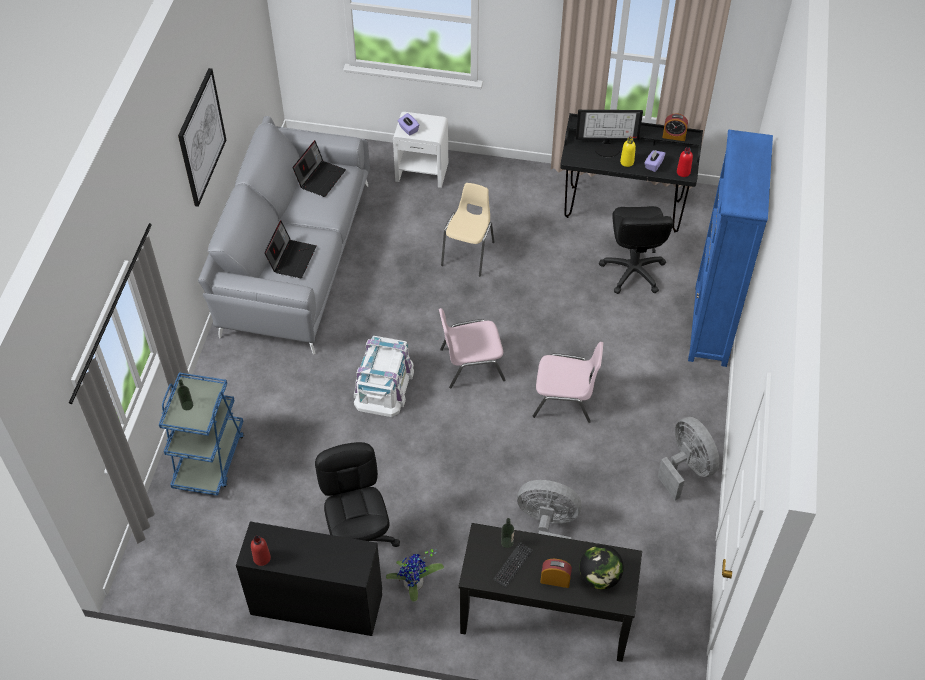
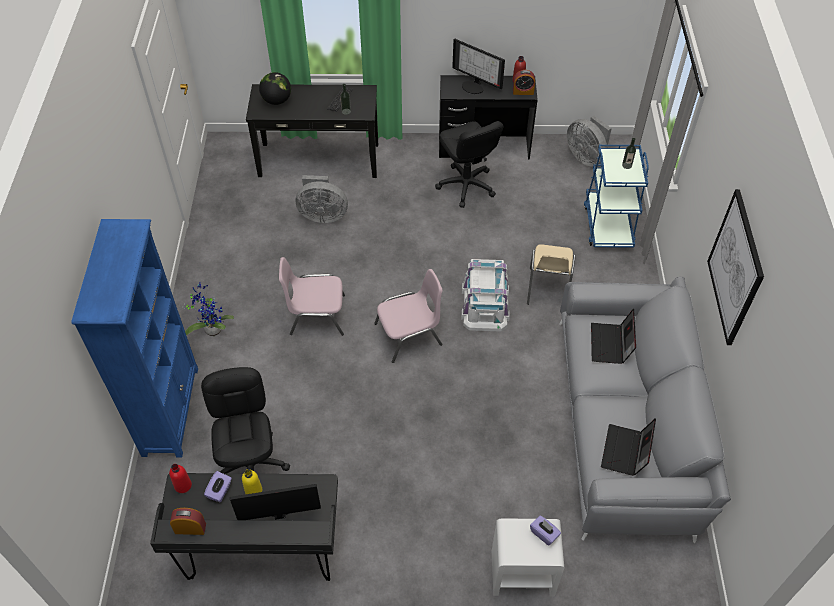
camera: 170 degrees right, 0 degrees up
(325, 557) = (474, 86): none -> monitor
(414, 586) = (417, 165): potted plant -> potted plant (212, 328)
(469, 253) = (437, 459): beige chair -> beige chair (547, 289)
(555, 580) = (308, 95): alarm clock -> alarm clock (523, 91)
(686, 468) = (207, 271): grey fan -> grey fan (586, 157)

